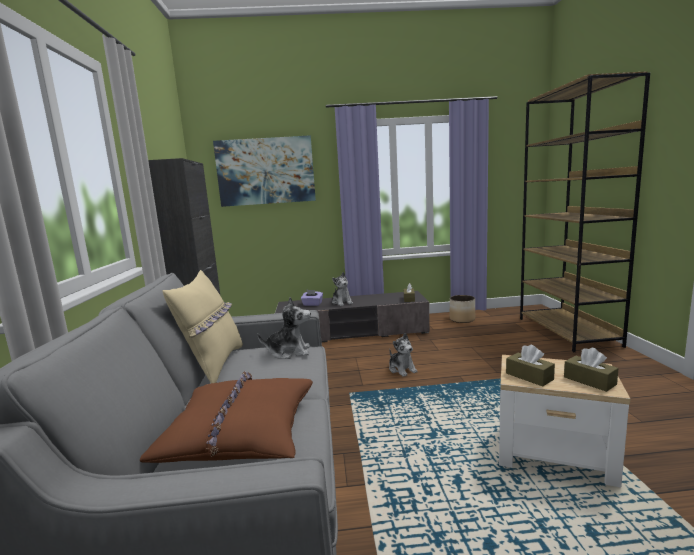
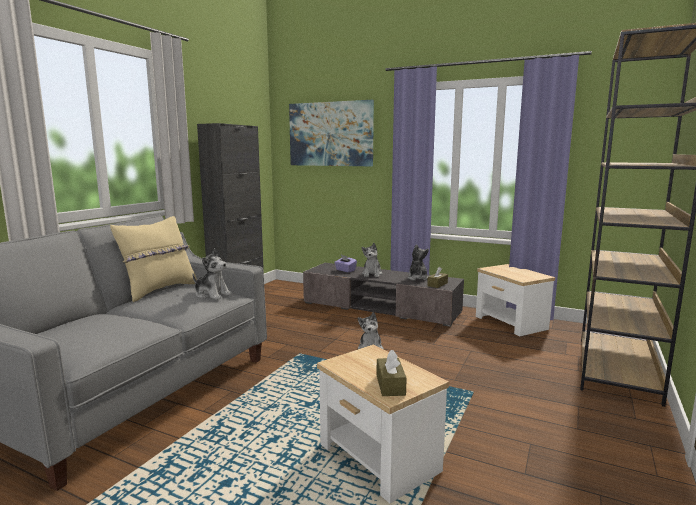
camera: 30 degrees right, 0 degrees up
(240, 432) = (94, 328): brown pillow -> none
(384, 297) = (417, 278): none -> plush toy
(462, 319) = (510, 323): planter -> side table
(529, 376) = (350, 365): brown tissue box -> none

